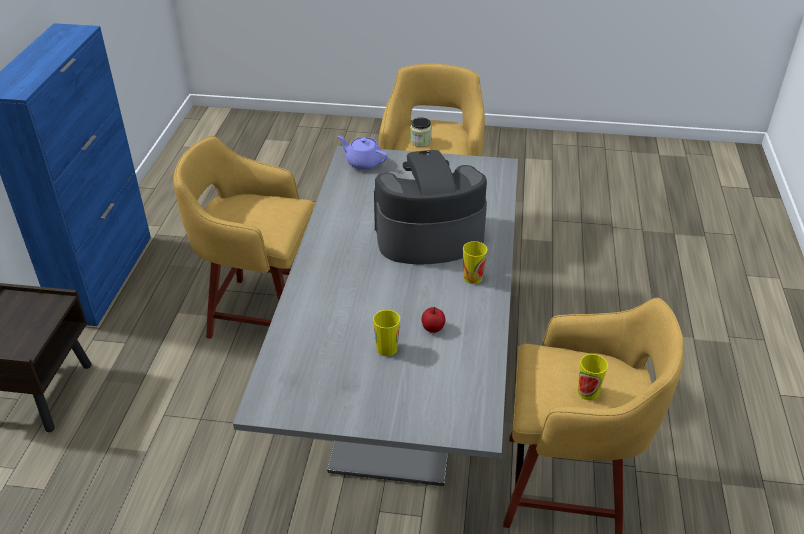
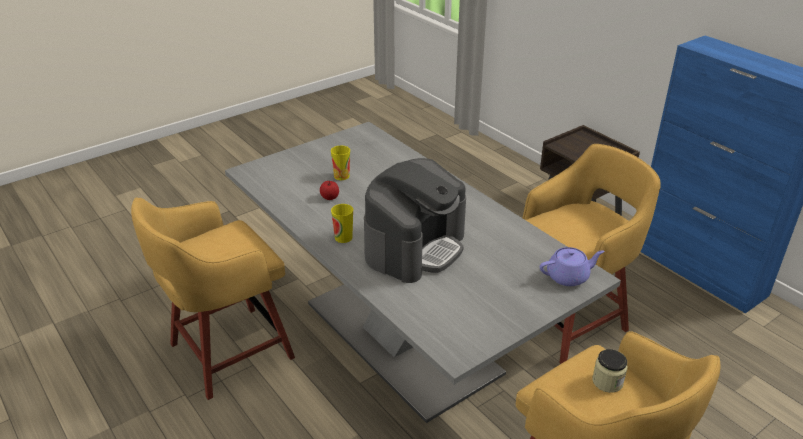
camera: 135 degrees right, 5 degrees down
(588, 392) = (206, 246): cup -> none

